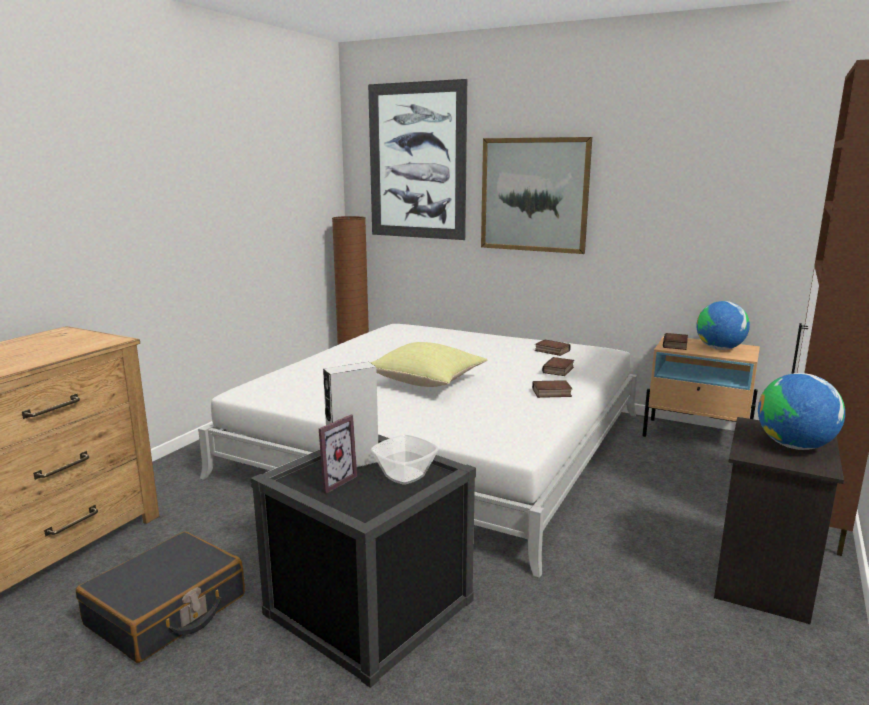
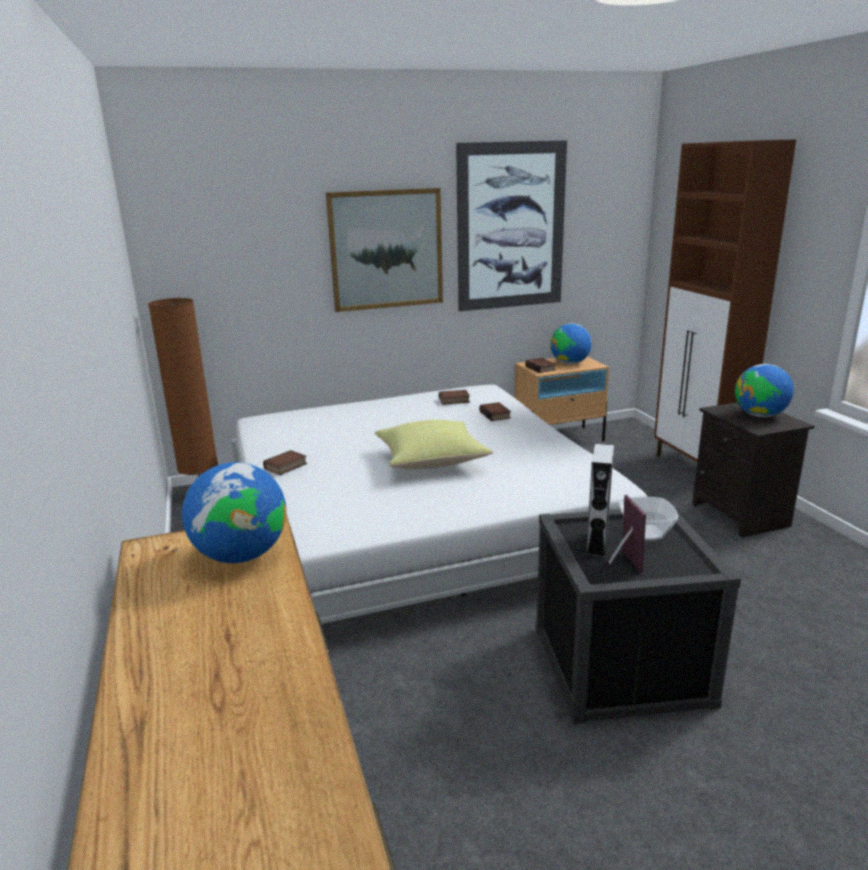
camera: 45 degrees left, 5 degrees up
(67, 346) = (241, 555): none -> globe
(167, 611) = (506, 781): black suitcase -> none
(417, 161) = (240, 223): picture -> picture (511, 227)
(551, 393) = (530, 435): book -> book (286, 467)

